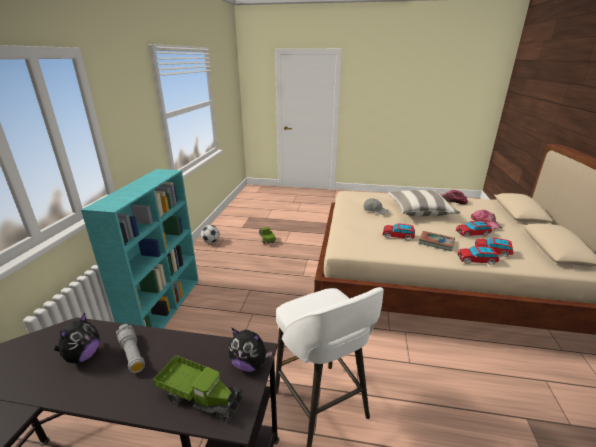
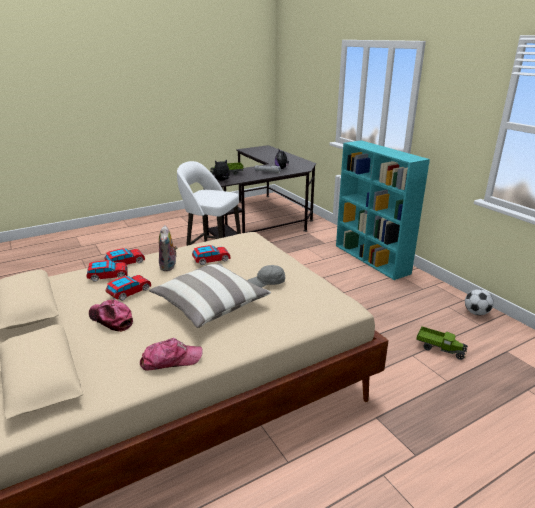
camera: 140 degrees right, 0 degrees up
(436, 243) = (169, 267): book -> plush toy

